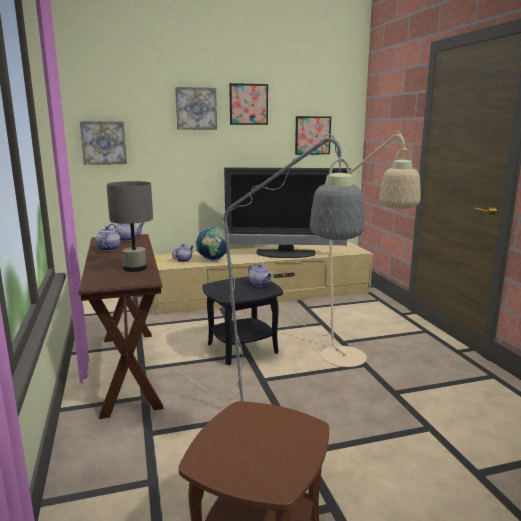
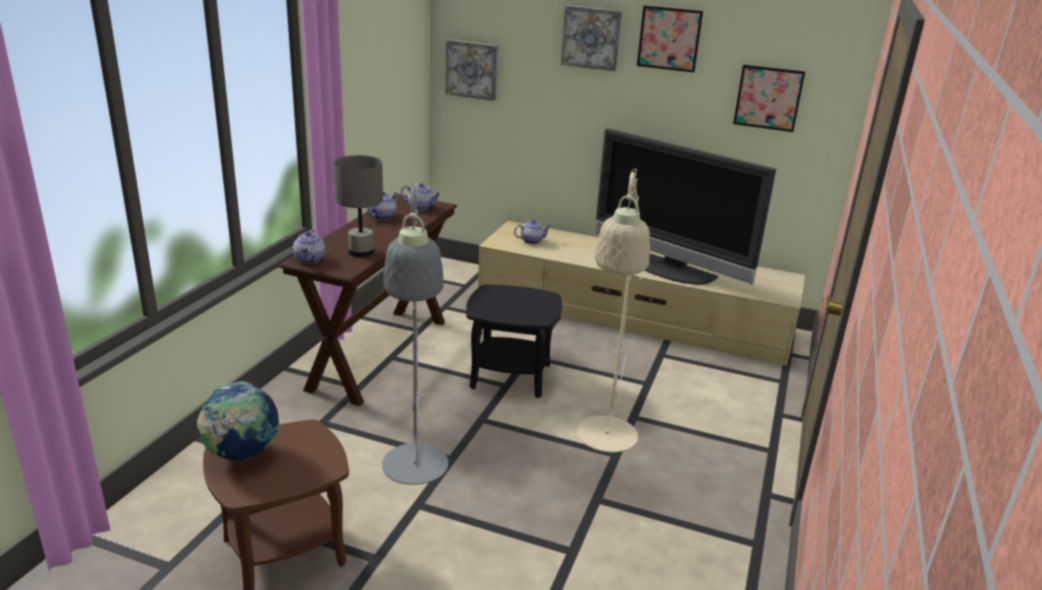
camera: 35 degrees right, 10 degrees up
(213, 260) = (565, 251): globe -> globe (242, 455)
(260, 284) = (540, 306): teapot -> teapot (310, 259)

